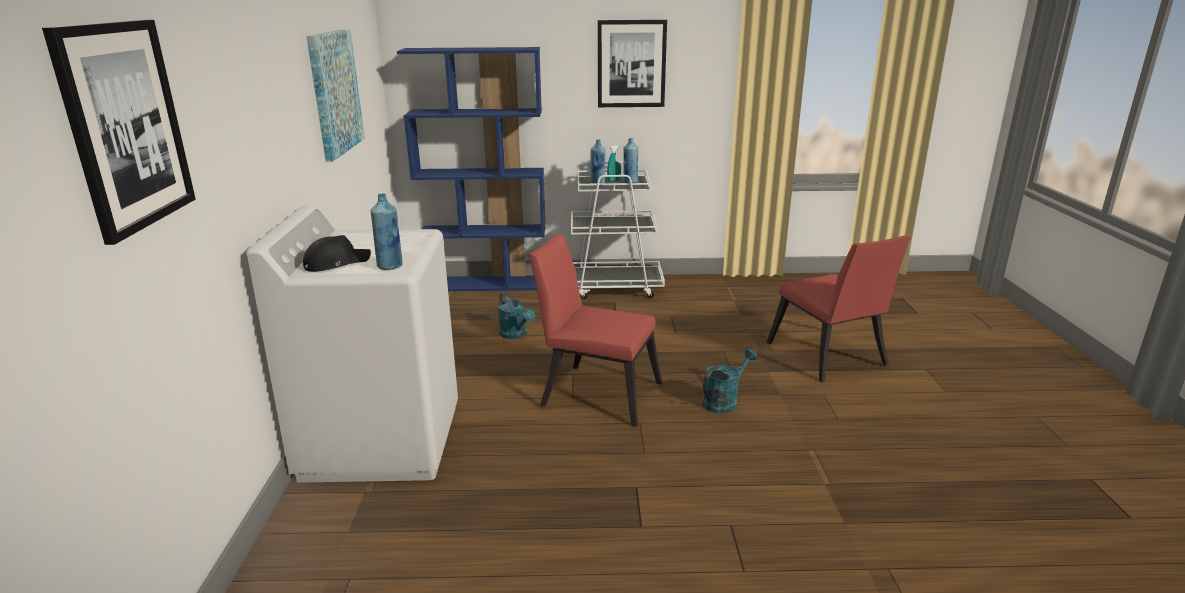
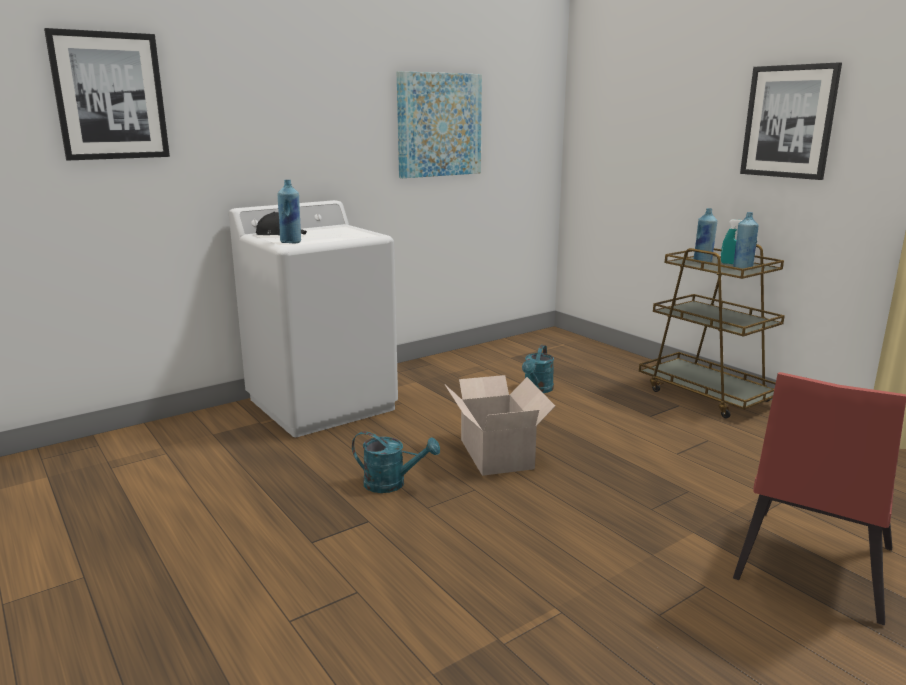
camera: 55 degrees right, 5 degrees down
(487, 284) = (601, 350): blue bookcase -> none
(595, 392) = (496, 452): red chair -> cardboard box
(613, 287) = (707, 395): white cart -> brown cart
(724, 401) = (580, 522): turquoise watering can -> turquoise watering can (392, 484)

